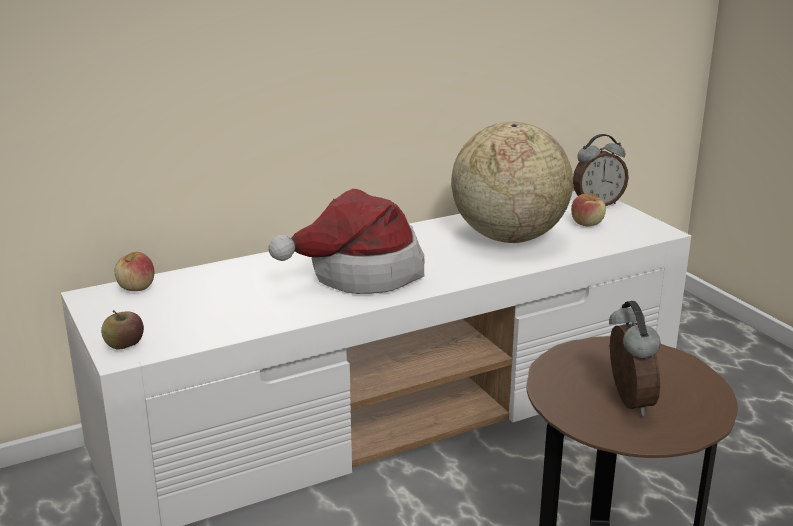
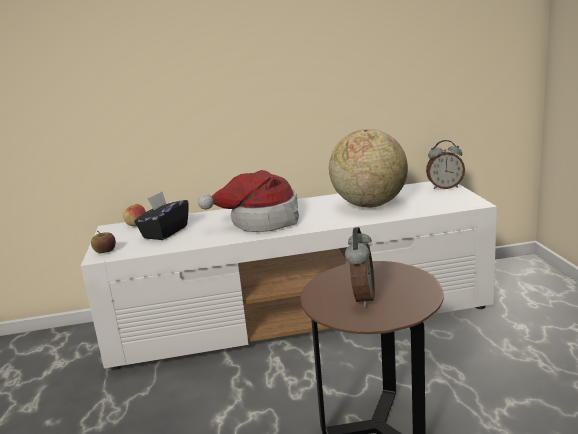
camera: 20 degrees right, 5 degrees down
(205, 301) = (165, 232): none -> black tissue box
(587, 223) = (428, 198): apple -> none

